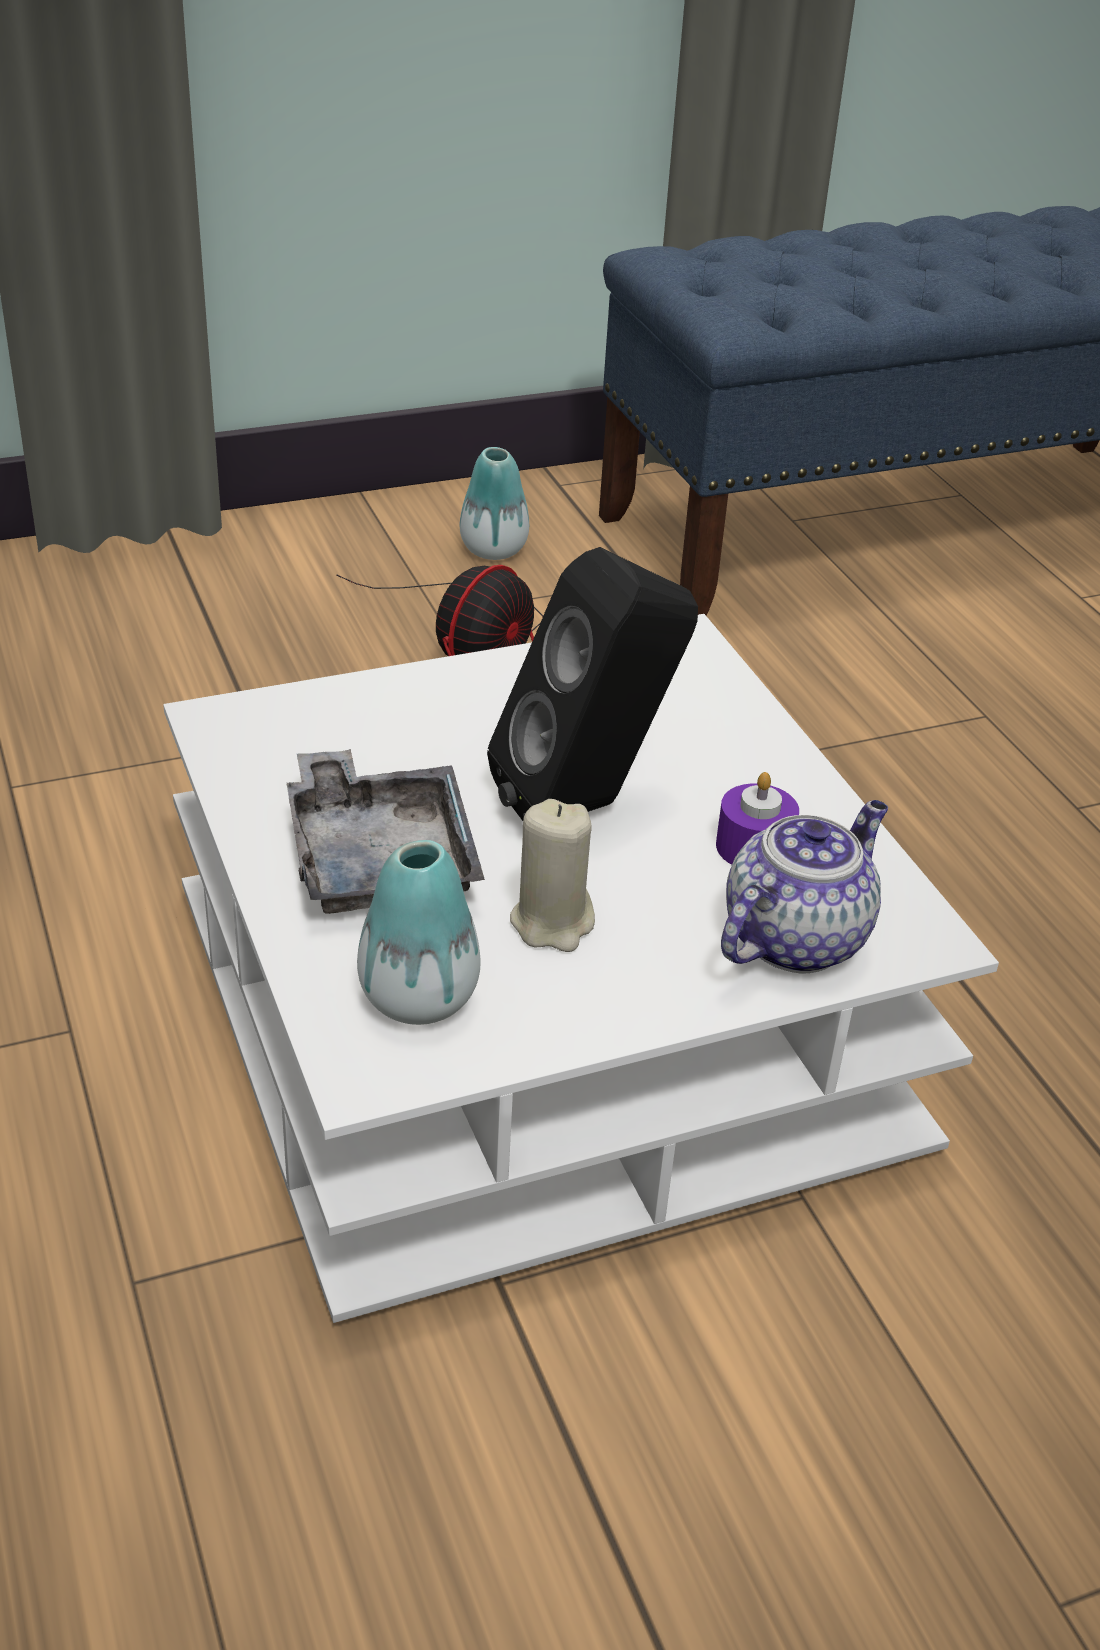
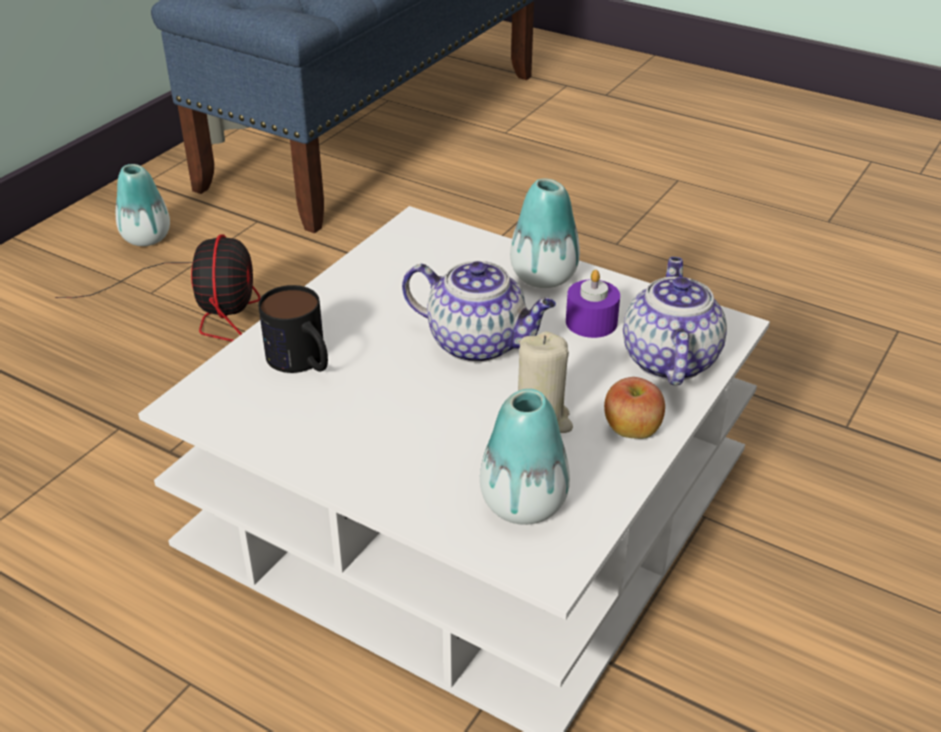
camera: 35 degrees left, 0 degrees up
(375, 731) = (303, 362): none -> mug
(379, 858) = (400, 436): grey tray -> none
(588, 805) = (479, 343): black speaker -> teapot
(640, 991) = (631, 431): none -> apple
(762, 767) = (543, 277): none -> vase

